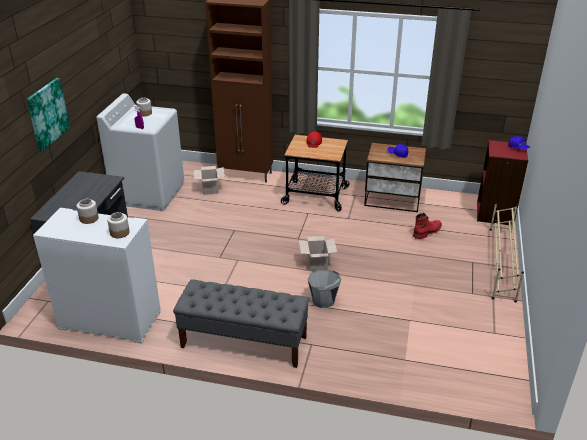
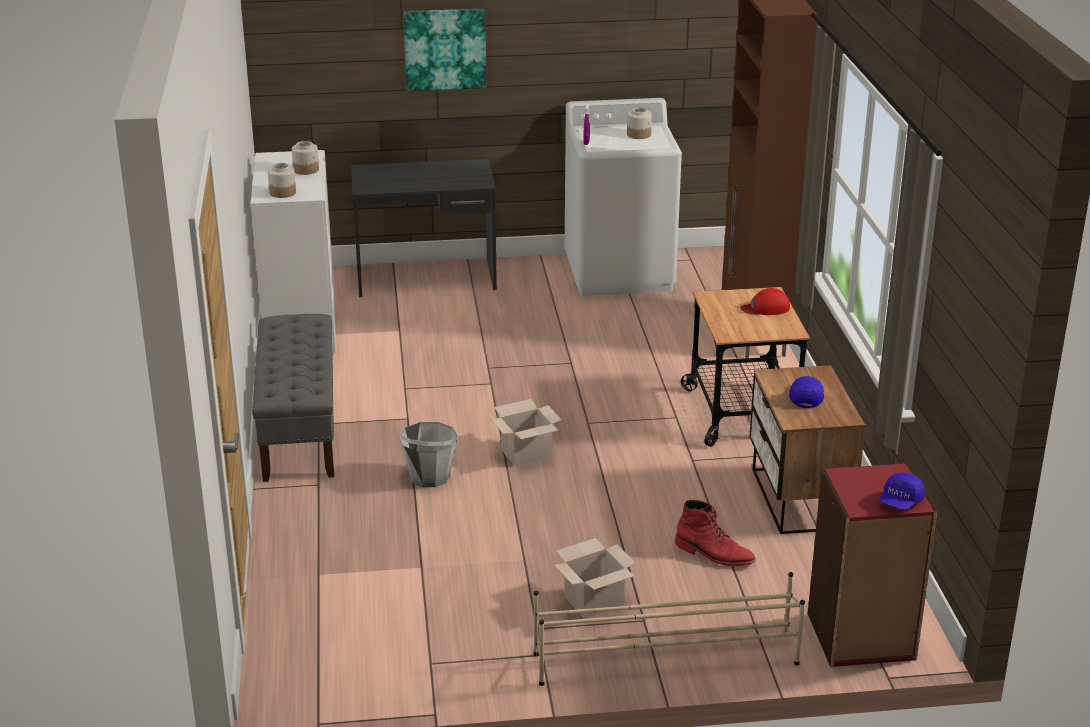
camera: 70 degrees right, 5 degrees down
(210, 189) = (677, 315): cardboard box -> cardboard box (595, 600)

